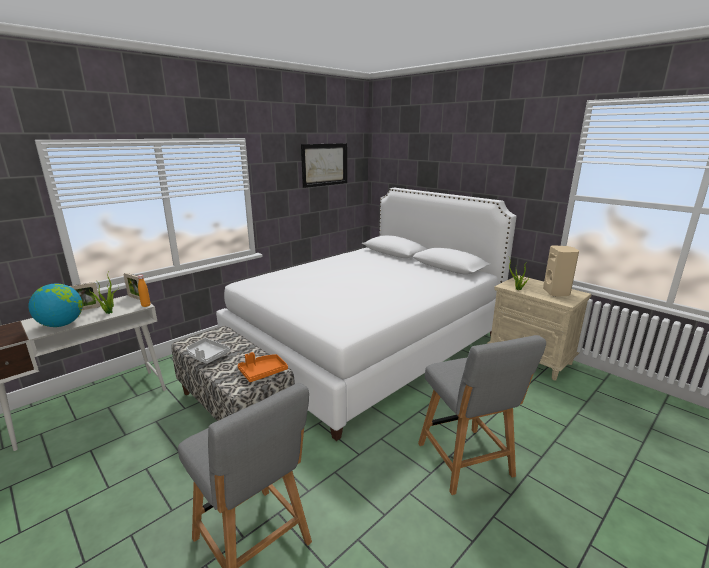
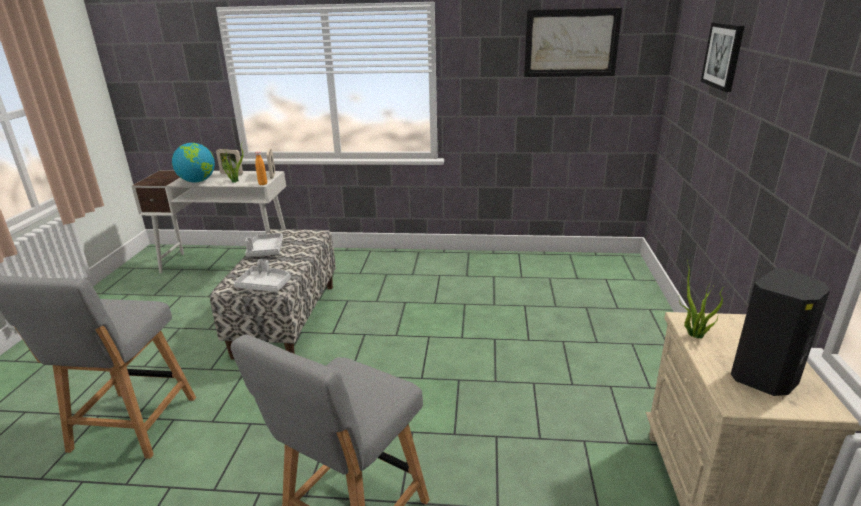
camera: 50 degrees right, 5 degrees up
(262, 372) = (265, 285): orange tray -> grey tray
(367, 345) = (499, 326): white bed -> none
(429, 166) = (723, 55): none -> picture
(557, 293) = (765, 379): beige speaker -> black speaker

